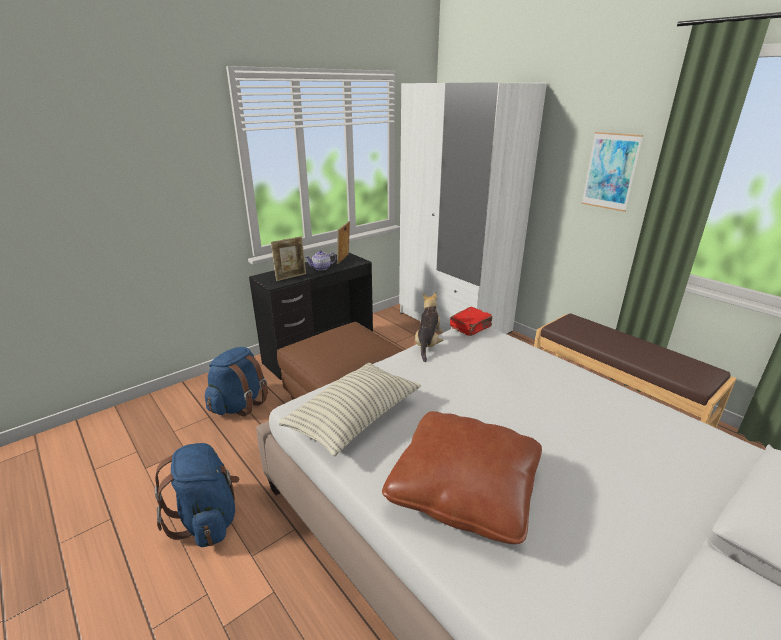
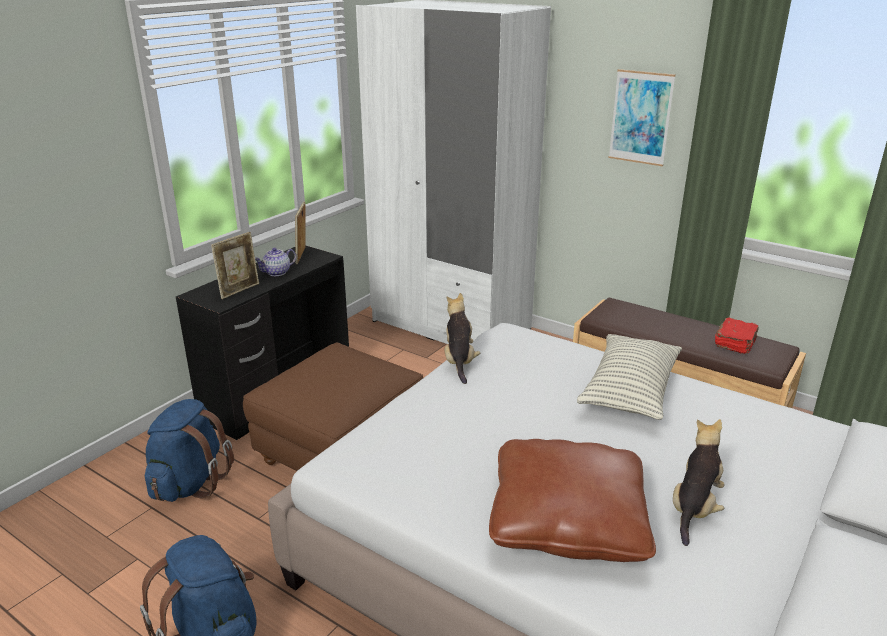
camera: 15 degrees left, 0 degrees up
(354, 419) = (408, 466): pillow -> pillow (629, 391)
(471, 328) = (504, 332): red book -> red book (735, 343)
(585, 500) = (694, 508): none -> plush toy

